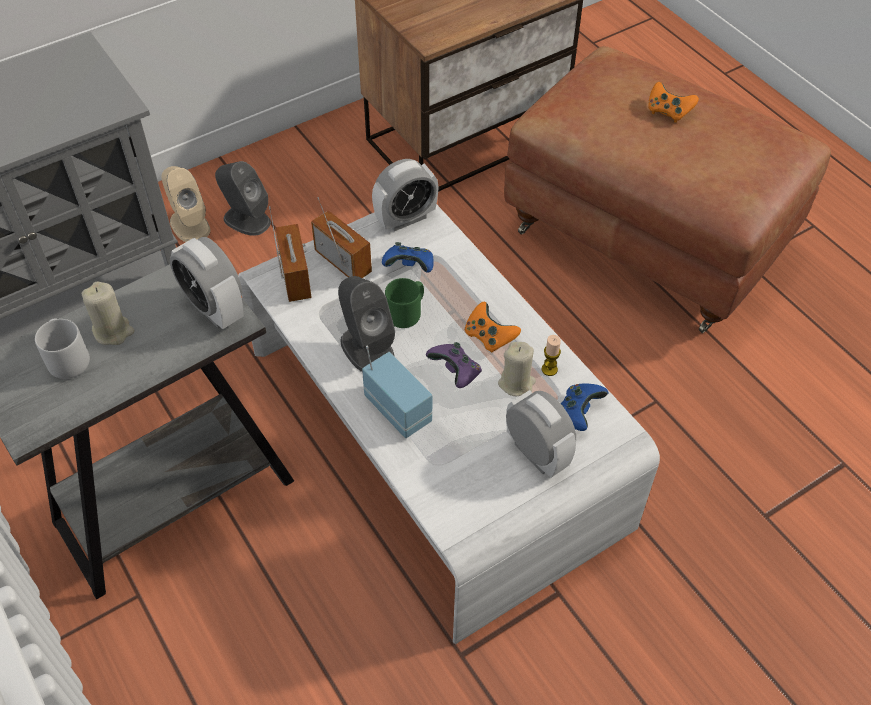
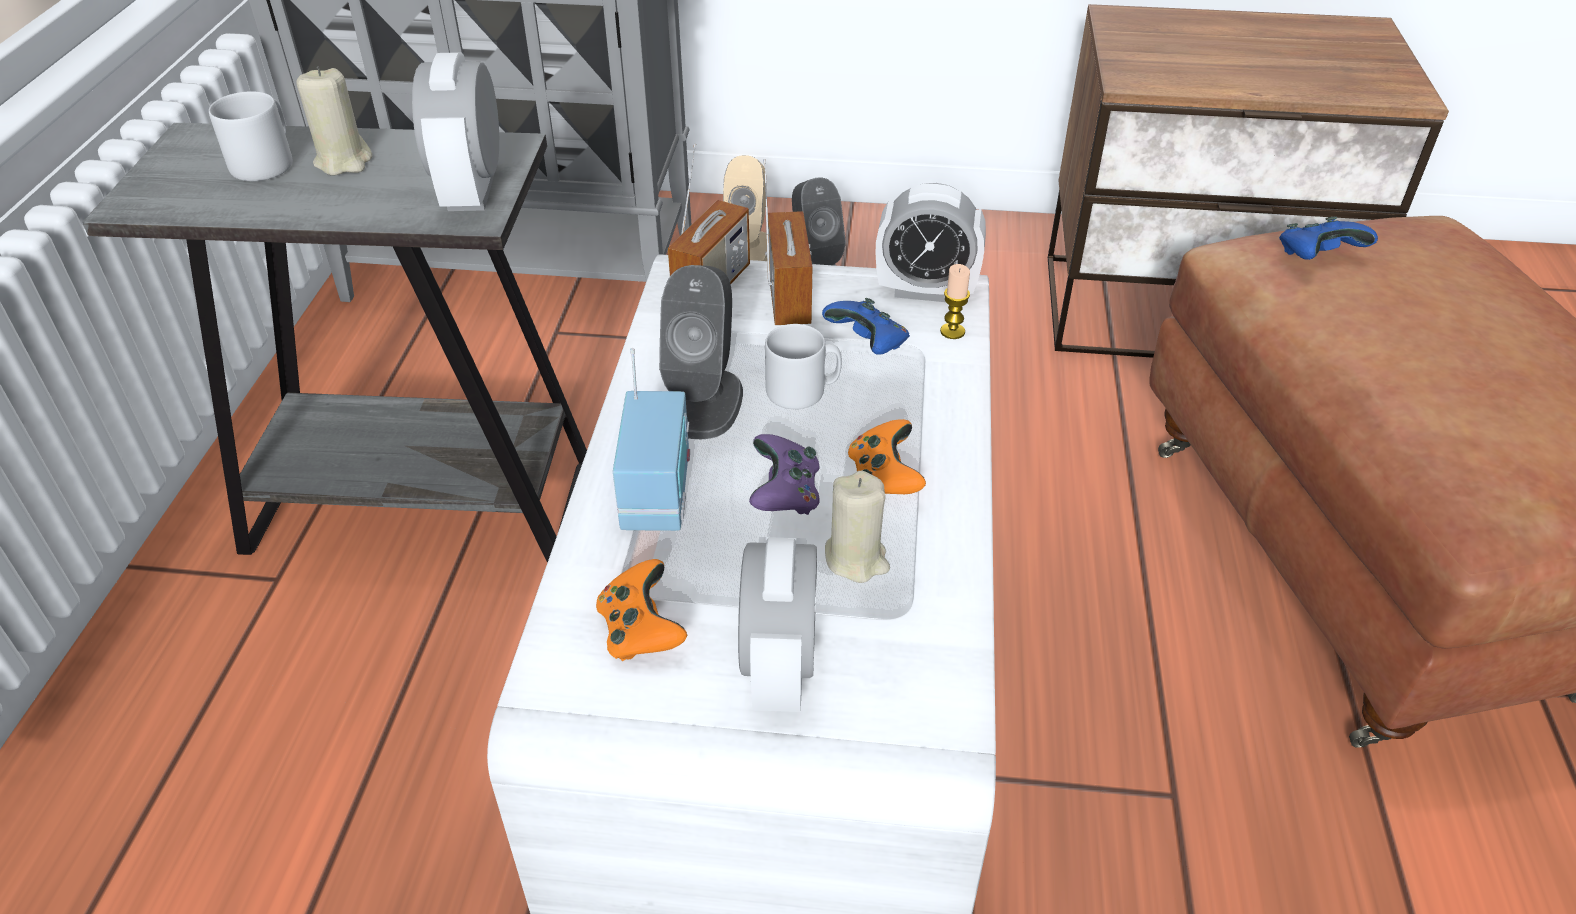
camera: 40 degrees right, 10 degrees down
(406, 313) = (803, 391): green mug -> grey mug
(549, 369) = (927, 570): candle -> candle (952, 331)
(577, 413) = (905, 655): blue game controller -> blue game controller (1317, 258)
(668, 112) = (1475, 321): orange game controller -> orange game controller (641, 631)

